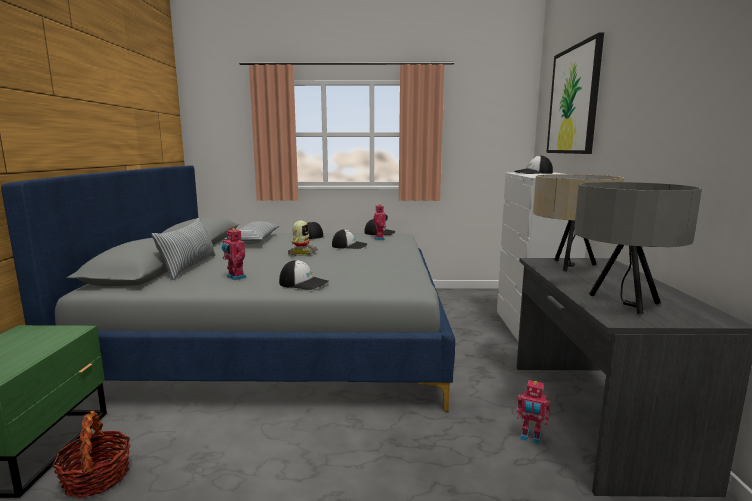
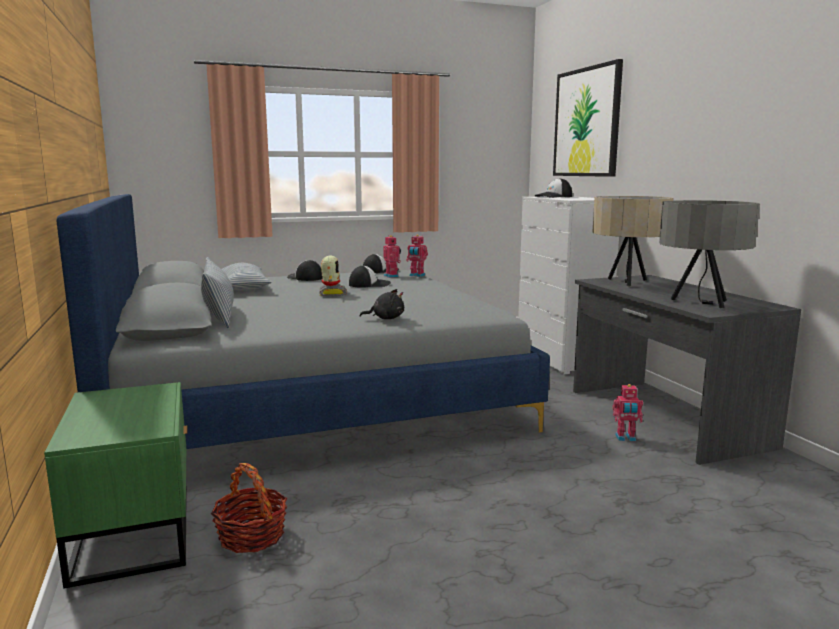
camera: 20 degrees left, 0 degrees up
(235, 277) = (298, 320): toy robot -> toy robot (416, 275)
(304, 283) = (386, 318): cap -> black plush toy

